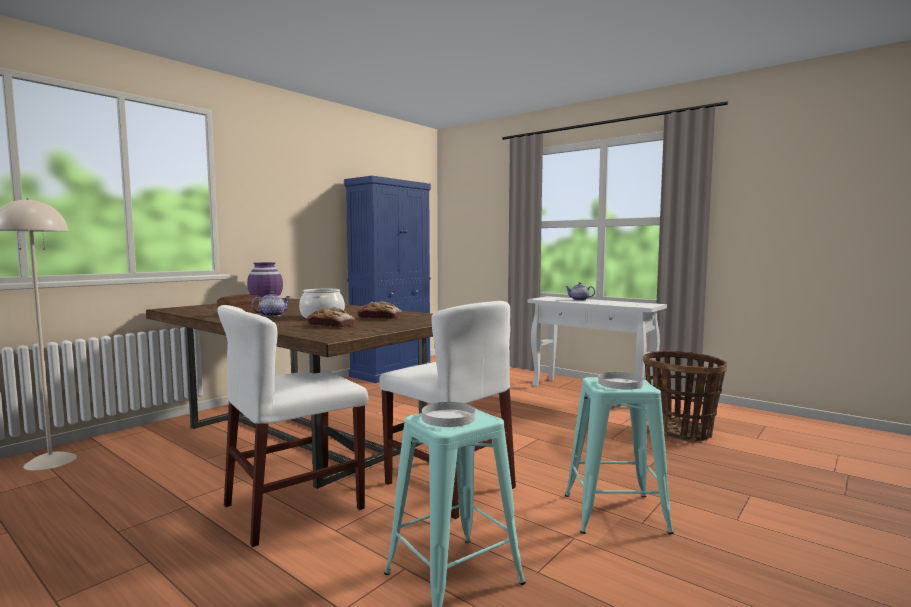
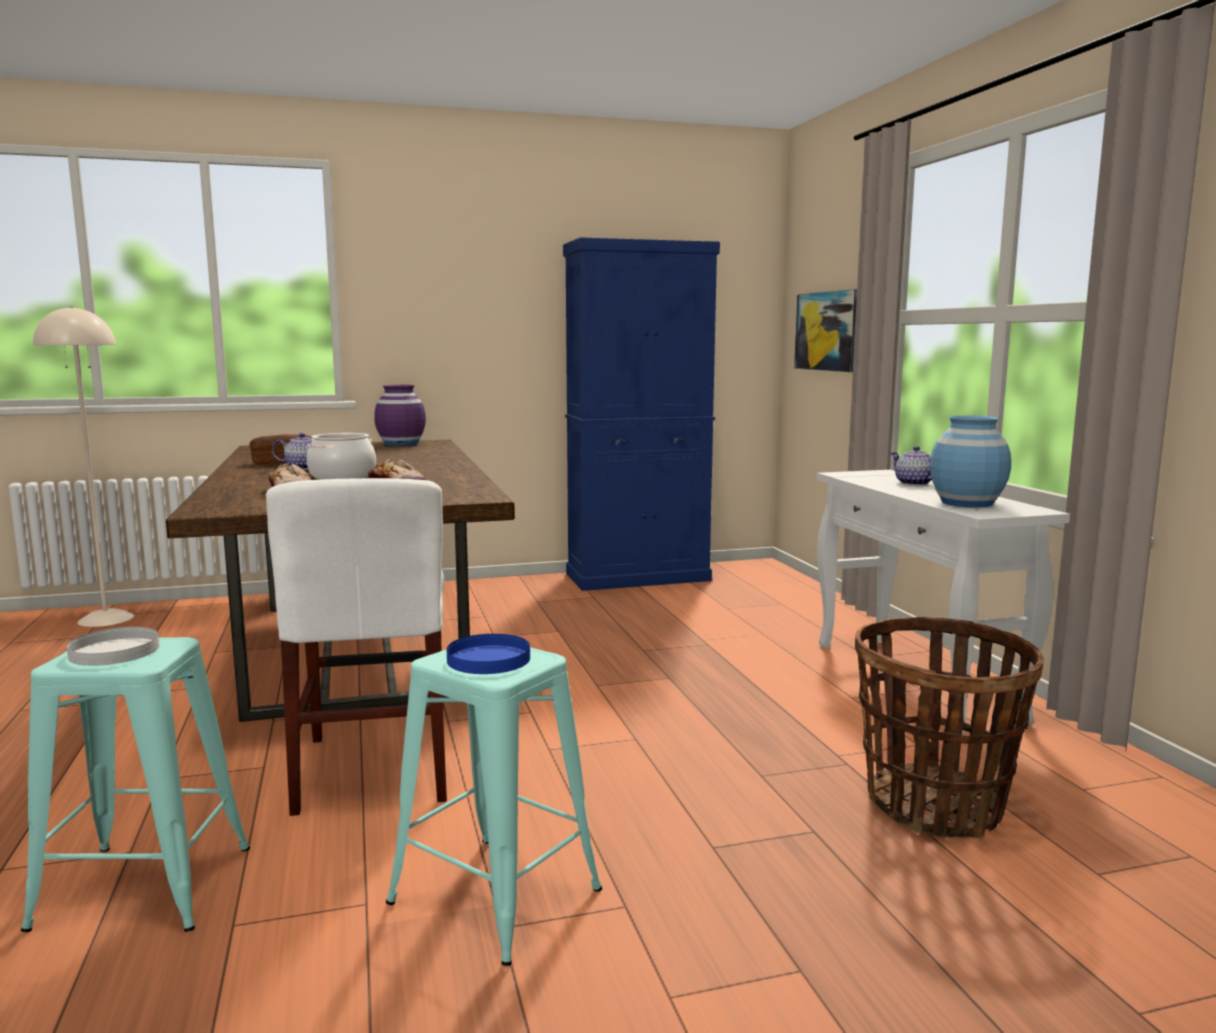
camera: 35 degrees right, 5 degrees up
(294, 507) = (180, 736): white chair -> none
(478, 232) = (827, 331): none -> picture
(620, 383) = (488, 659): white plate -> blue plate
(625, 304) = (967, 503): none -> blue vase

